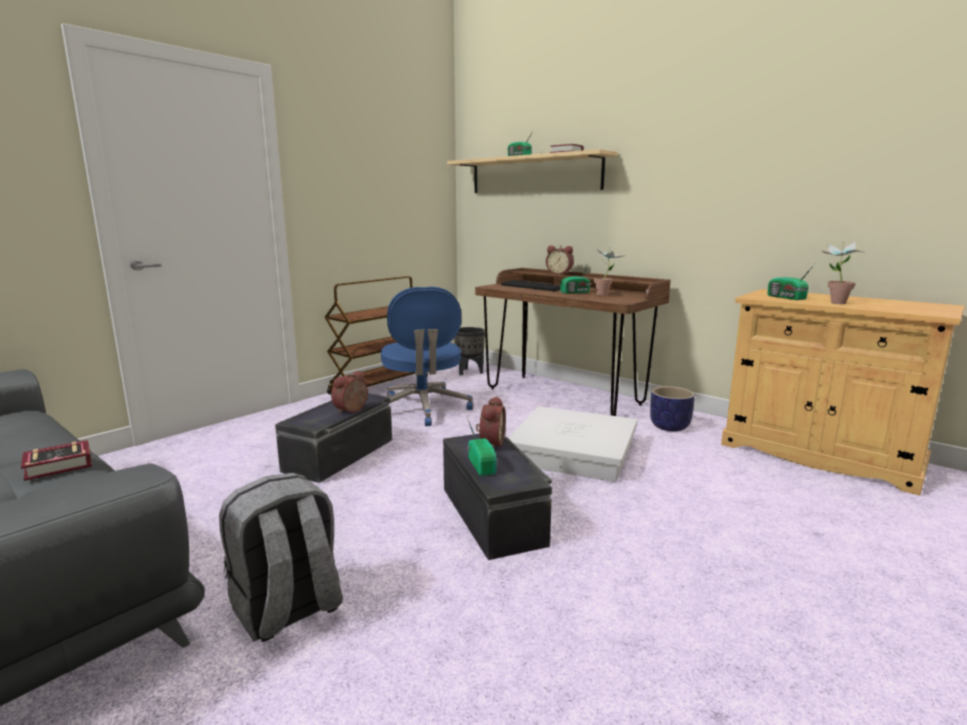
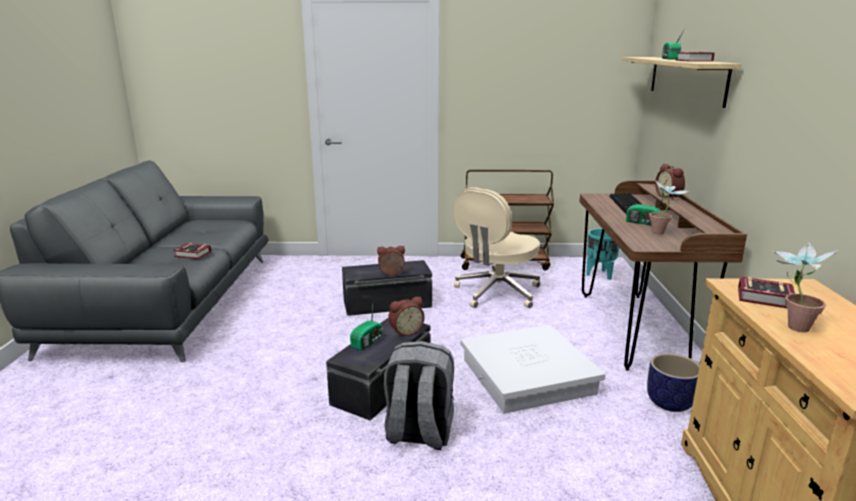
camera: 50 degrees right, 5 degrees up
(288, 610) = (226, 370): grey backpack -> grey backpack (418, 433)
(423, 409) = (496, 293): blue office chair -> beige office chair
(469, 372) = (599, 275): black planter -> turquoise planter
(786, 298) = (767, 299): radio -> book

